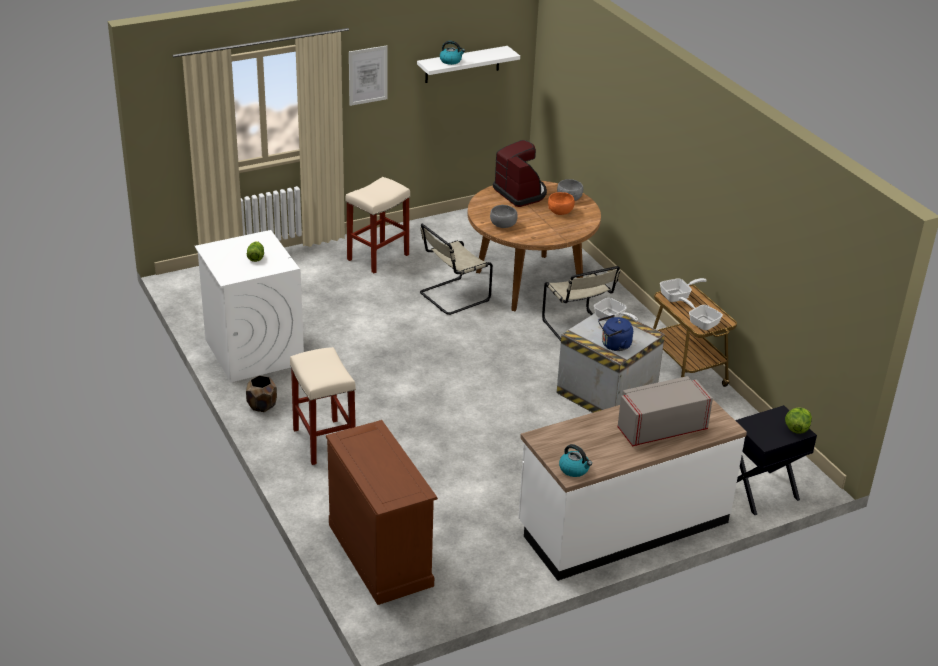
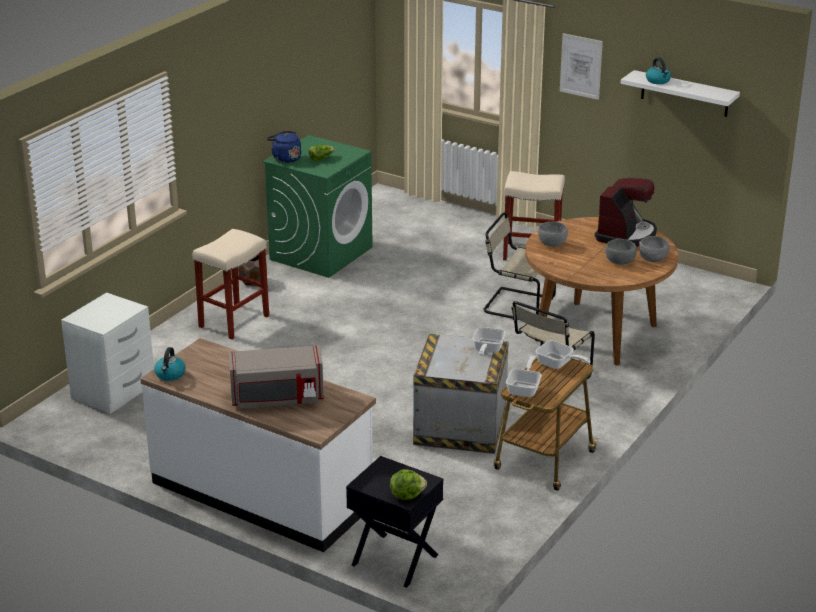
camera: 60 degrees right, 5 degrees down
(253, 351) = (321, 253): white washing machine -> green washing machine
(380, 554) = (114, 392): brown dresser -> white nightstand
(560, 212) = (620, 261): orange bowl -> grey bowl
(614, 345) = (441, 363): blue kettle -> blue kettle (285, 158)
(660, 428) = (277, 398): grey microwave -> grey microwave turned 135 degrees clockwise

